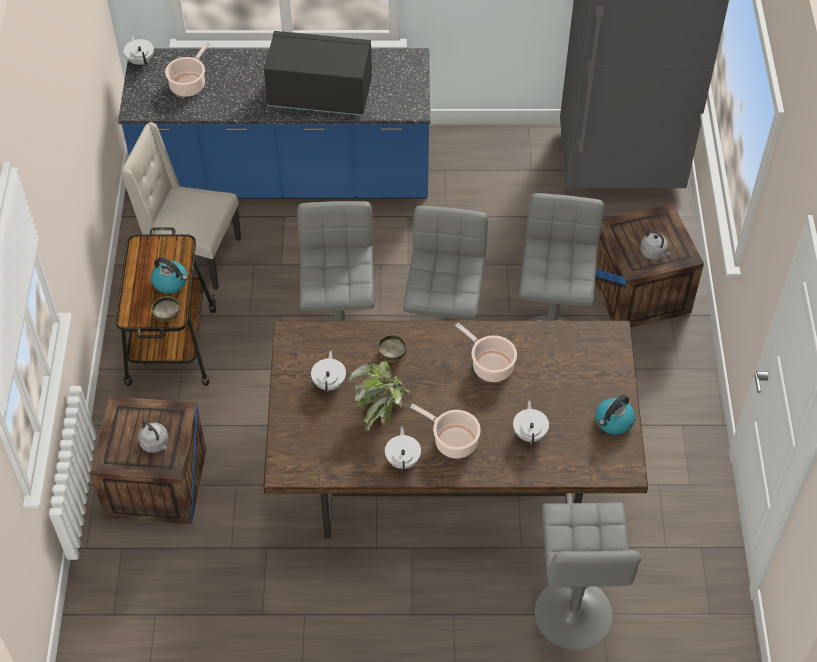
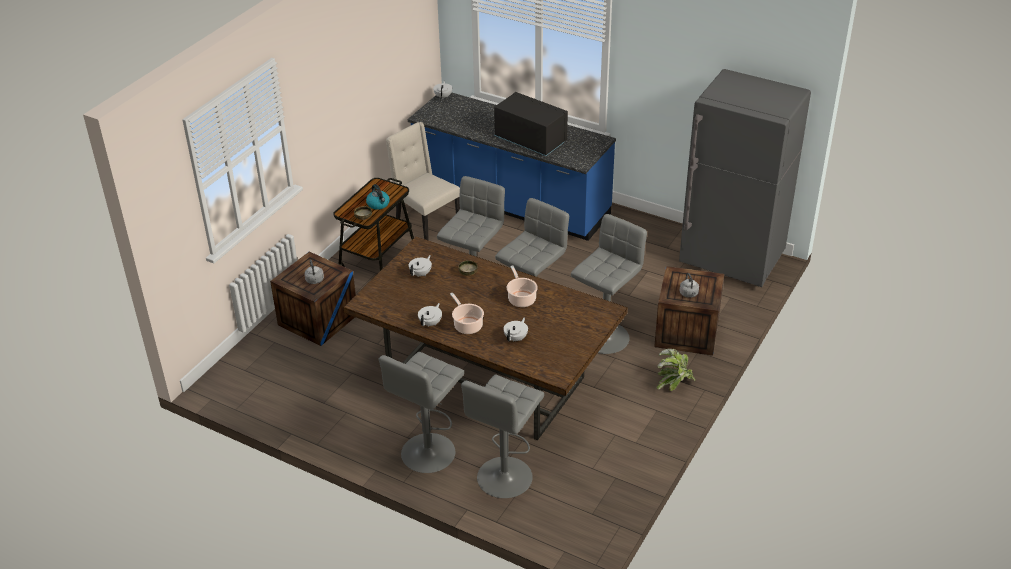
camera: 30 degrees right, 15 degrees down
(189, 84) = (460, 114): cooking pot -> none
(381, 407) = (440, 295): potted plant -> potted plant (674, 383)
(454, 625) = (427, 453): none -> grey stool
(613, 422) = (572, 351): kettle -> none

